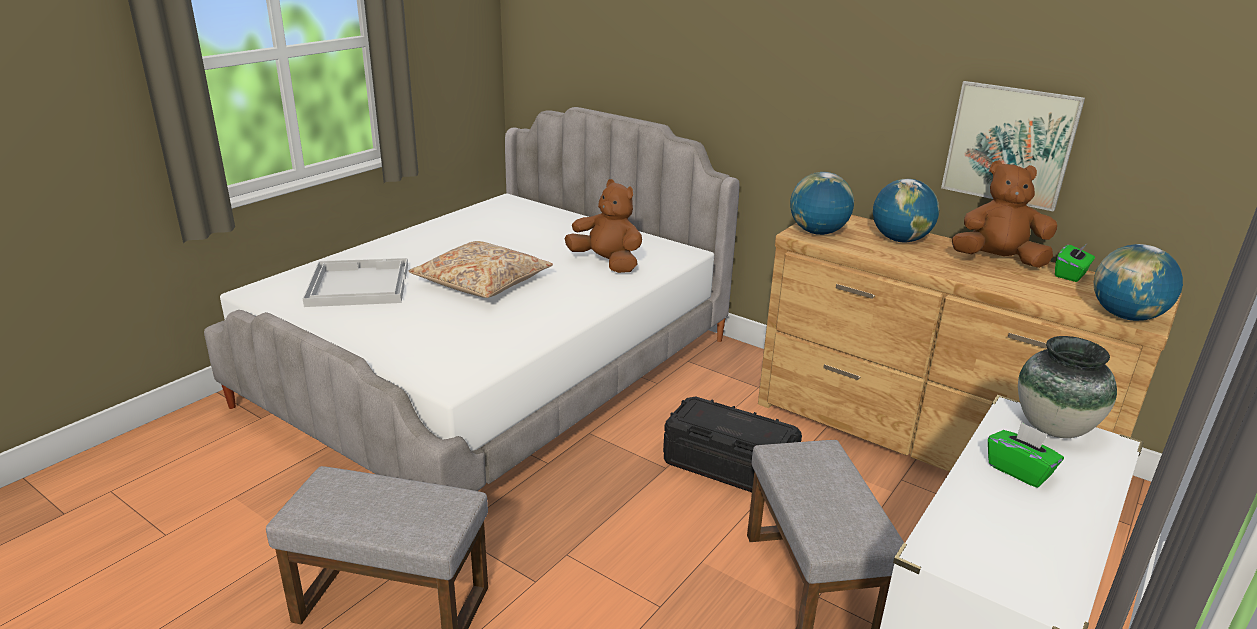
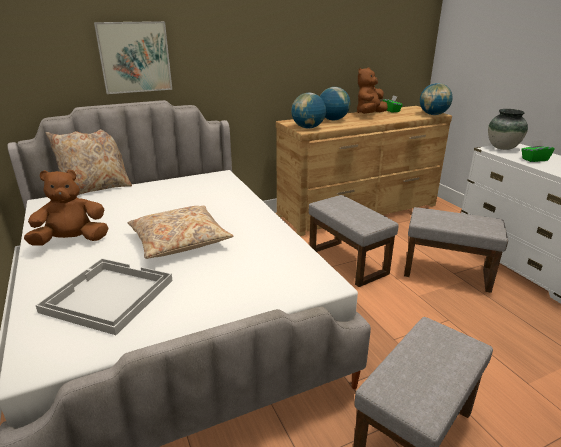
camera: 60 degrees left, 0 degrees up
(563, 208) = (96, 189): none -> beige pillow
(607, 263) = (206, 197): brown plush toy -> brown plush toy (72, 241)
(729, 466) = (346, 262): black storage box -> grey ottoman
(1009, 145) = (352, 61): picture -> picture (135, 57)

